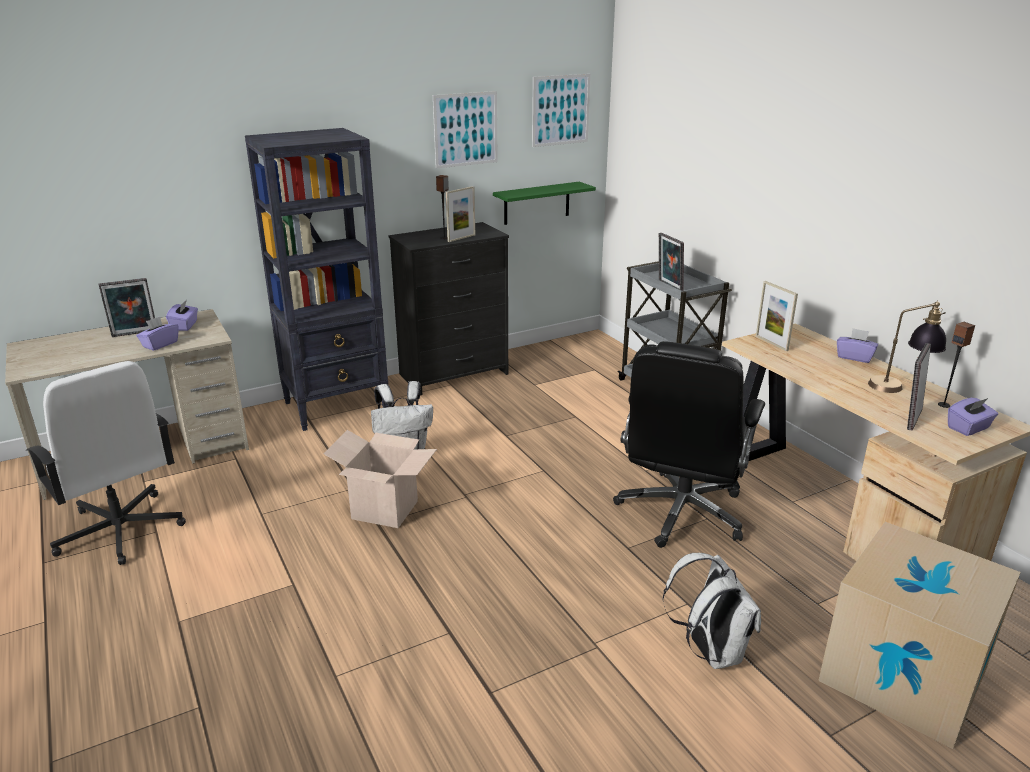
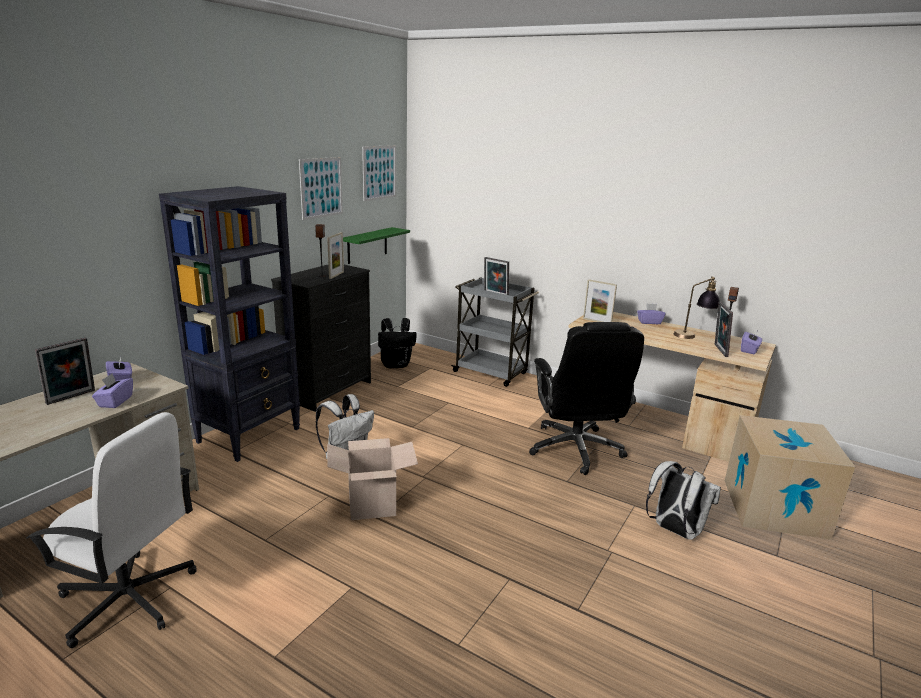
camera: 30 degrees left, 5 degrees down
(557, 358) = (396, 365): none -> black backpack

